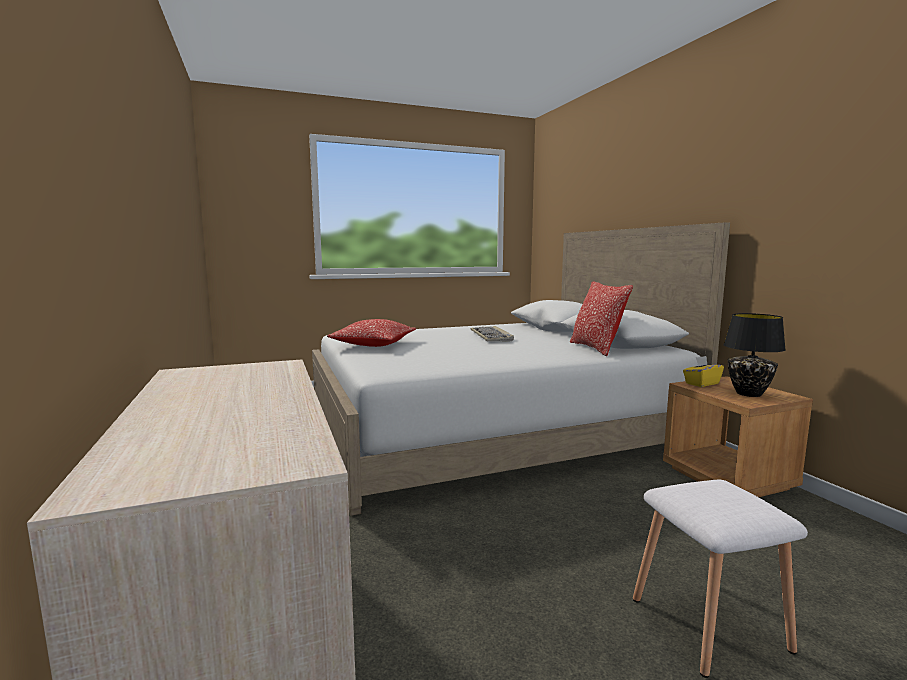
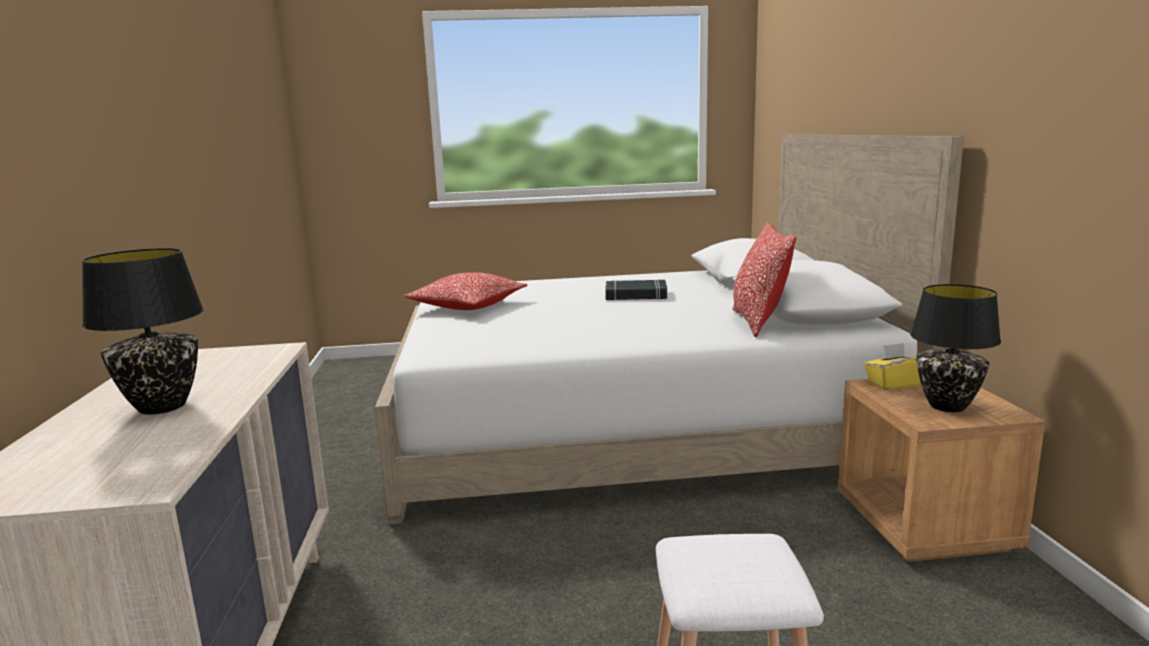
camera: 15 degrees right, 5 degrees up
(231, 404) = (163, 407): none -> black table lamp
(491, 336) = (636, 295): keyboard -> black book

